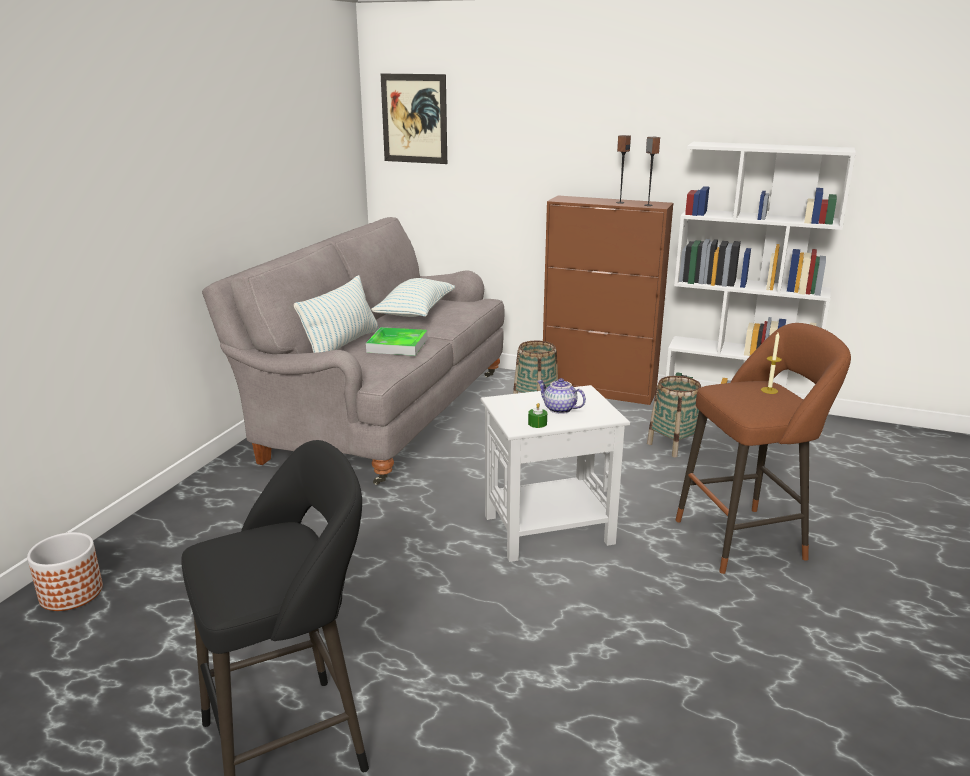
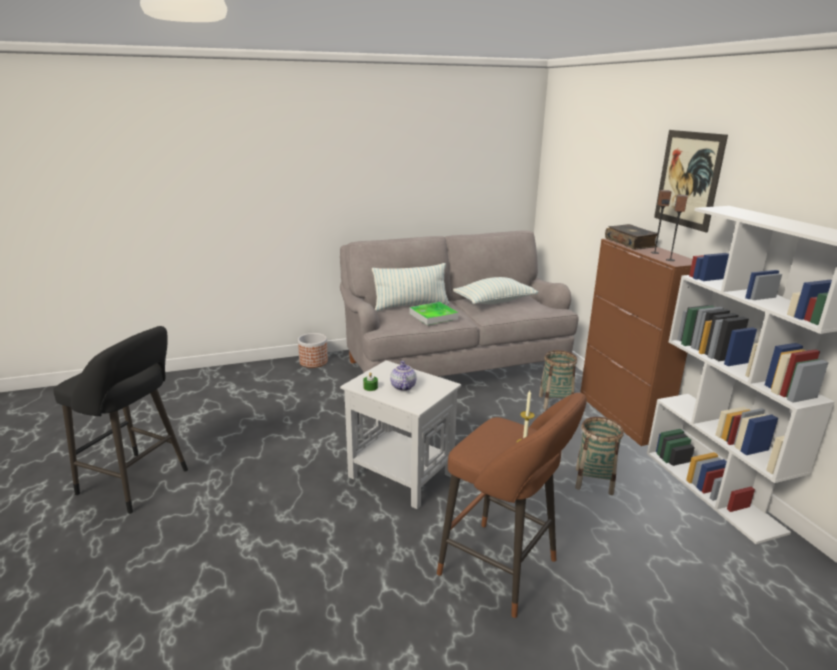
camera: 50 degrees right, 0 degrees up
(71, 593) = (200, 379): planter -> planter (313, 361)
(414, 119) = (563, 158): picture -> picture (688, 179)
(579, 199) = (630, 243): none -> book

